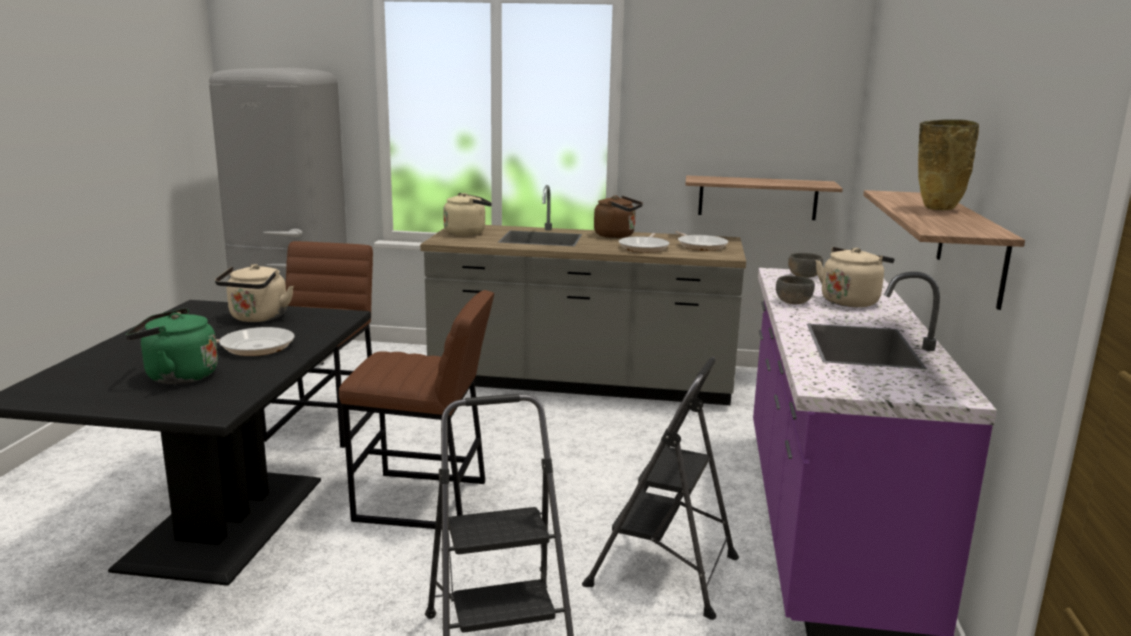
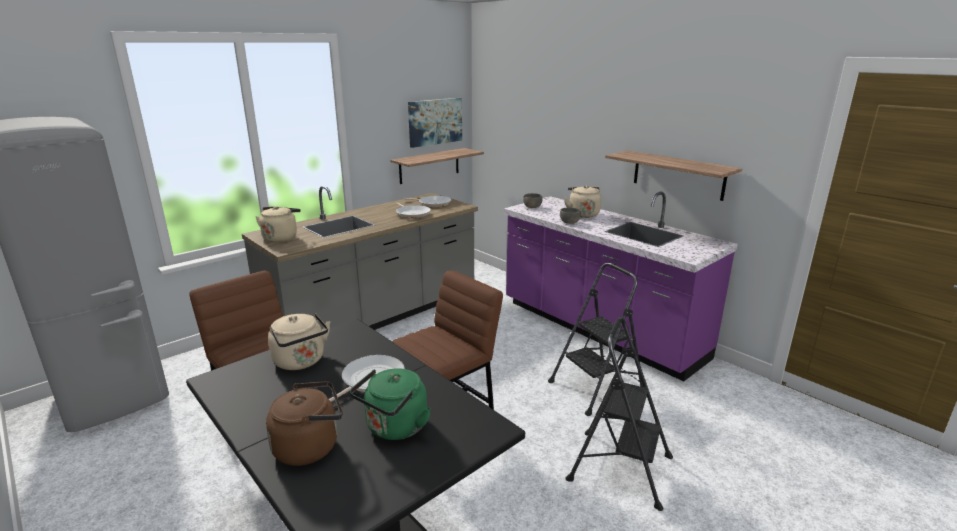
camera: 50 degrees left, 5 degrees up
(617, 235) = (375, 210): brown kettle -> brown kettle (310, 446)
(778, 130) = (435, 121): none -> picture
(936, 208) = (666, 159): beige vase -> none

